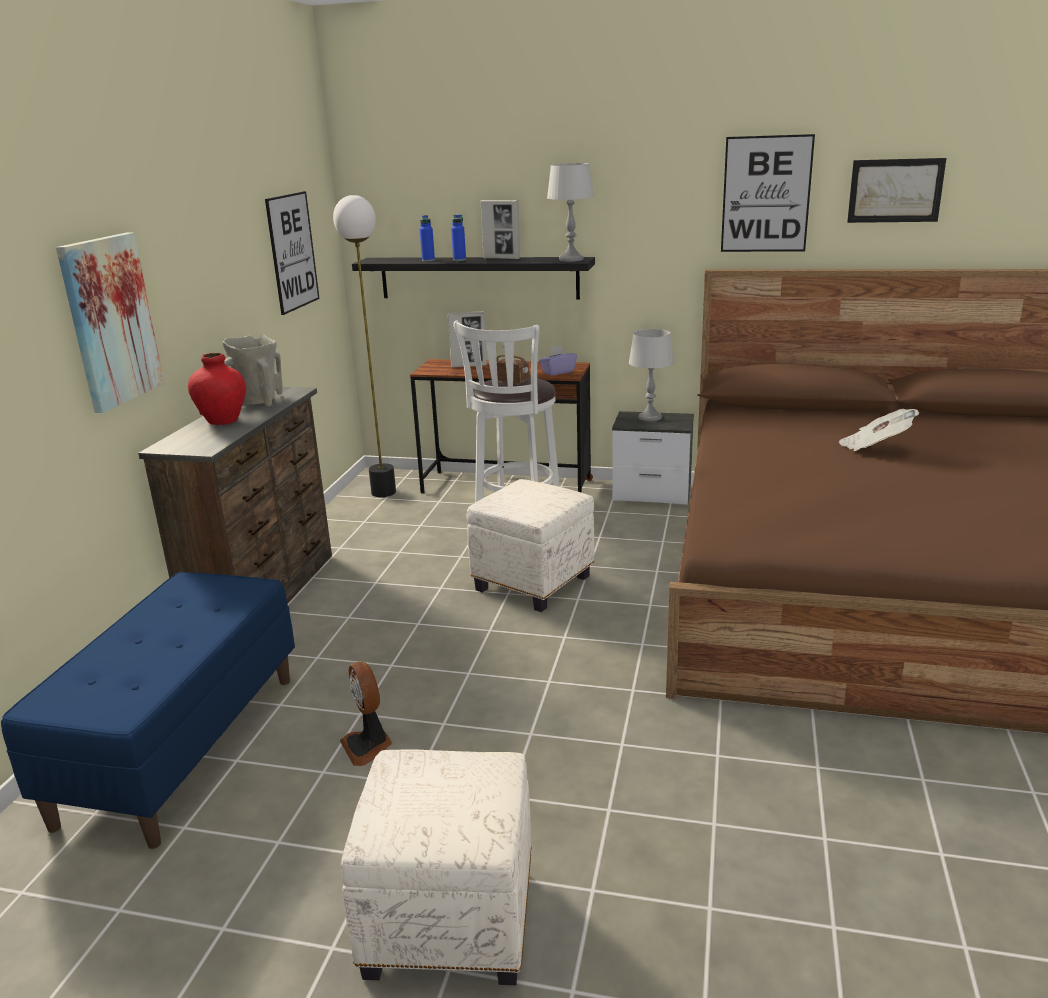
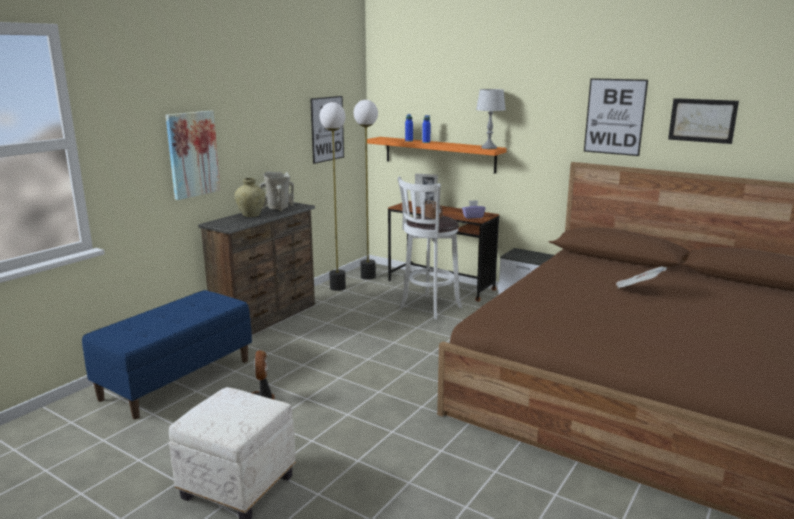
camera: 20 degrees right, 5 degrees down
(223, 421) = (251, 215): red vase -> beige vase
(348, 519) = (338, 288): none -> floor lamp
(478, 278) = (439, 154): black shelf -> orange shelf
(501, 258) = (451, 143): picture frame -> none
(533, 582) = (412, 339): white ottoman -> none
(649, 418) = (529, 254): grey table lamp -> none

